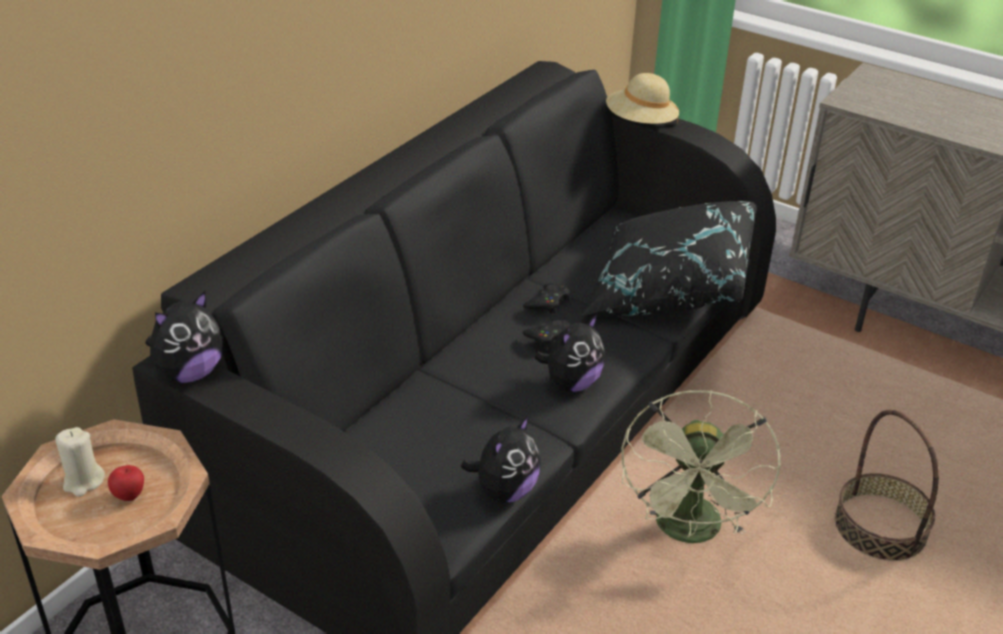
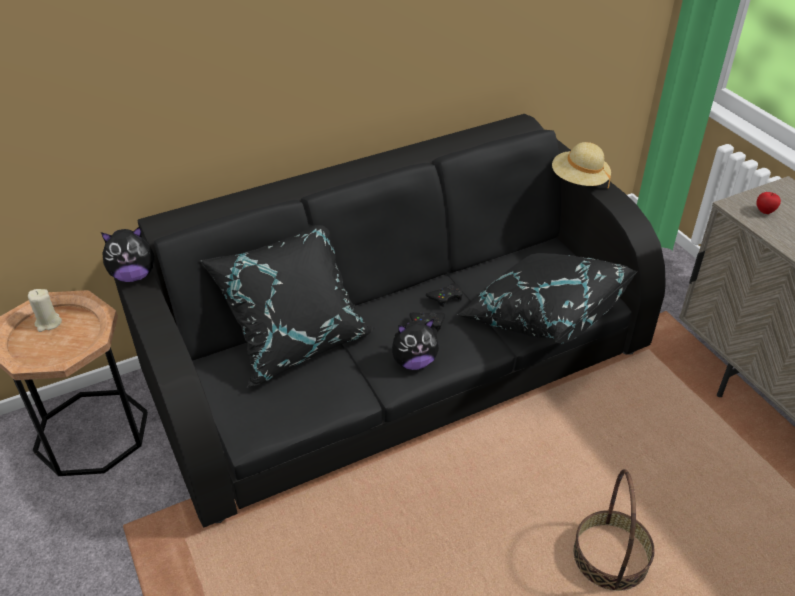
camera: 30 degrees right, 5 degrees up
(130, 496) = (63, 341): apple -> apple (764, 212)
(407, 407) = (296, 340): none -> black pillow
(504, 491) = (310, 421): plush toy -> none
(690, 533) = (463, 500): green fan -> none

